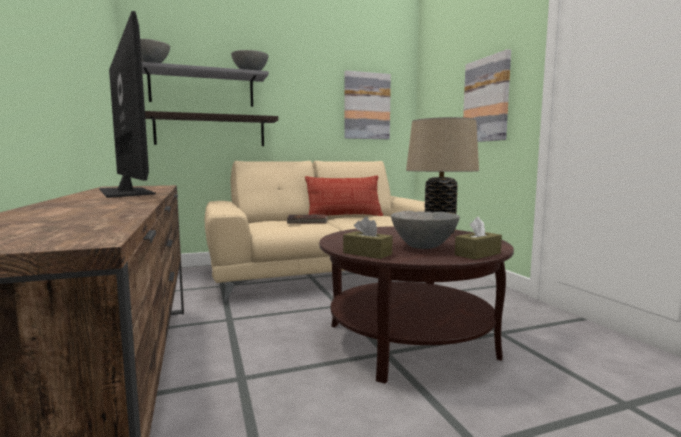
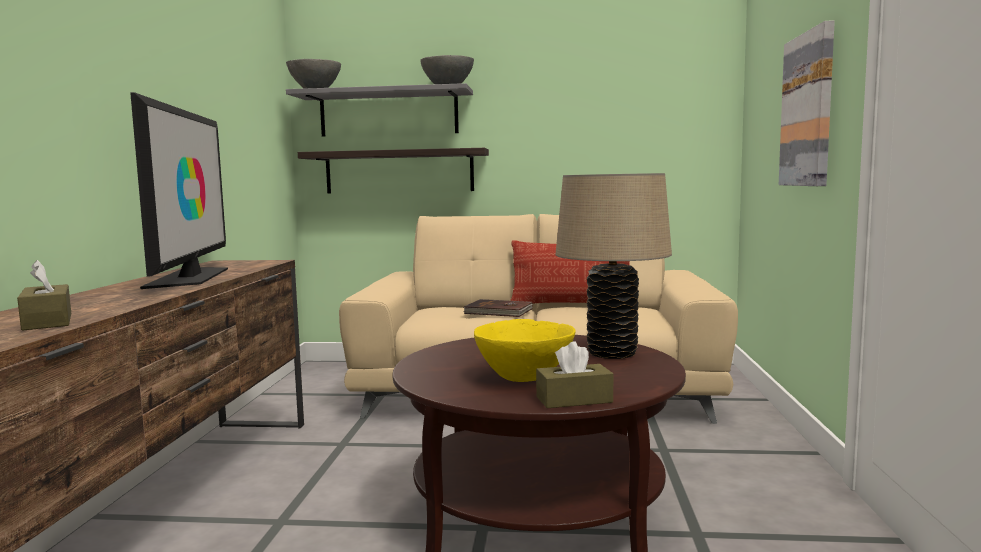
camera: 25 degrees right, 0 degrees up
(366, 106) = (645, 119): picture -> none
(367, 253) = (426, 380): brown tissue box -> brown tissue box (47, 321)
(423, 247) = (524, 378): grey bowl -> yellow bowl

